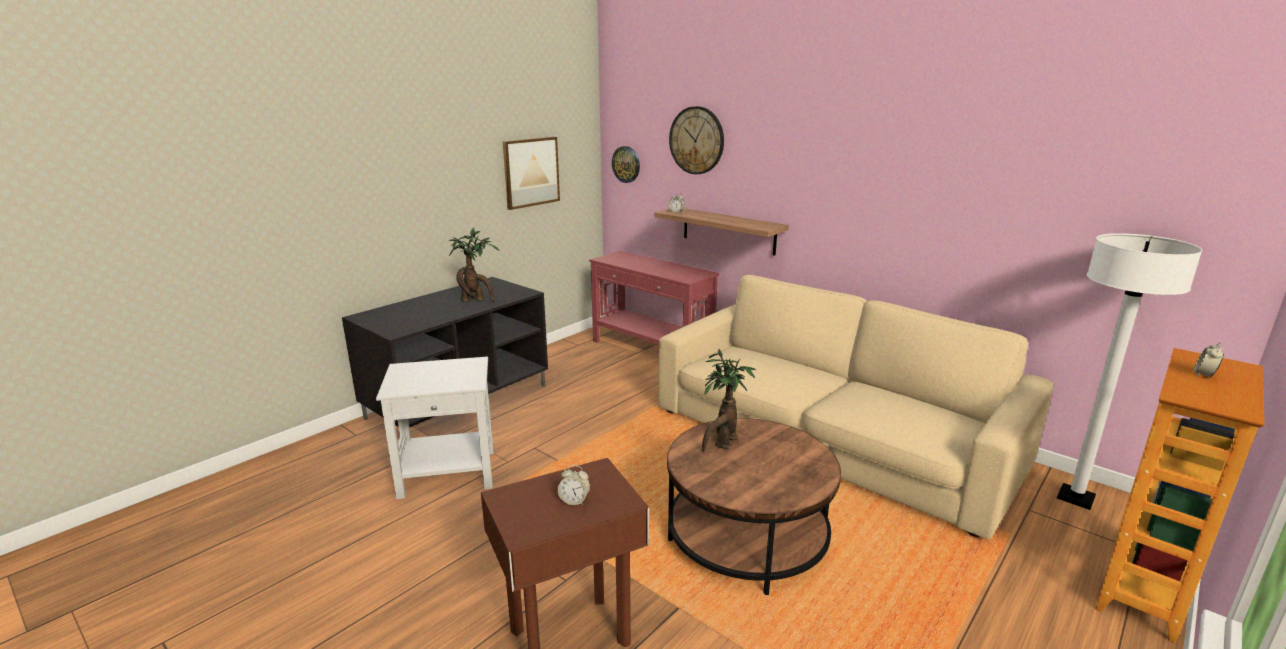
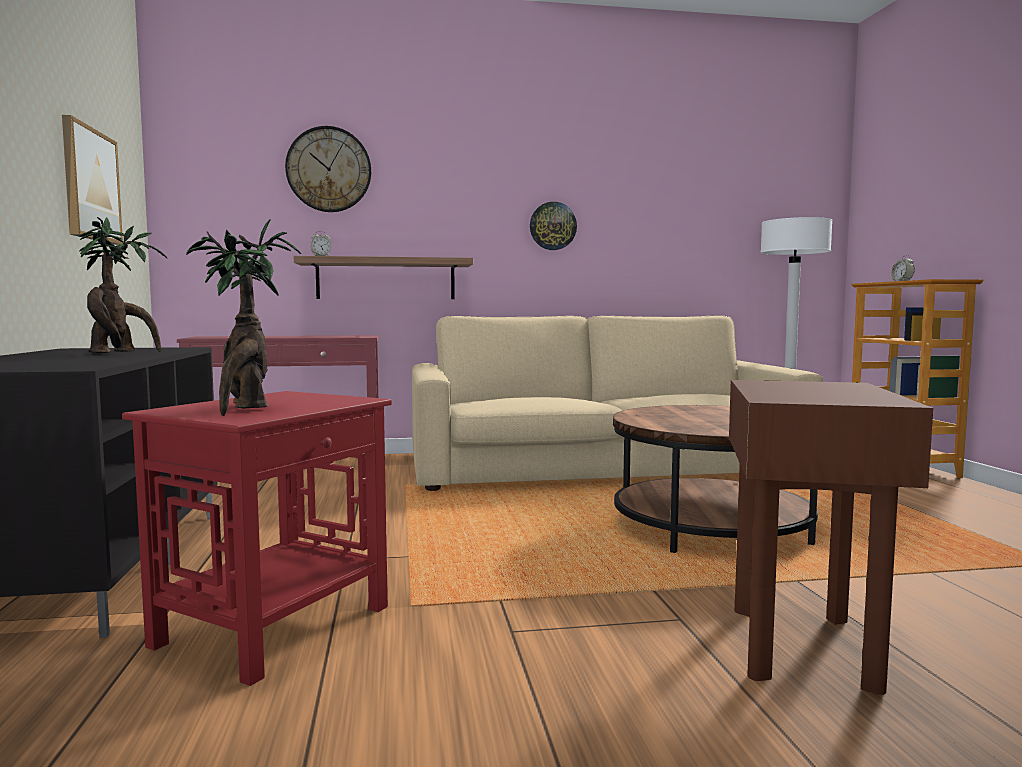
camera: 50 degrees left, 15 degrees down
(449, 473) = (276, 625): white side table -> red side table
(574, 501) = (826, 389): alarm clock -> none
(626, 164) = (202, 208): wall clock -> wall clock (553, 226)
(722, 443) = (667, 418): potted plant -> potted plant (246, 408)

